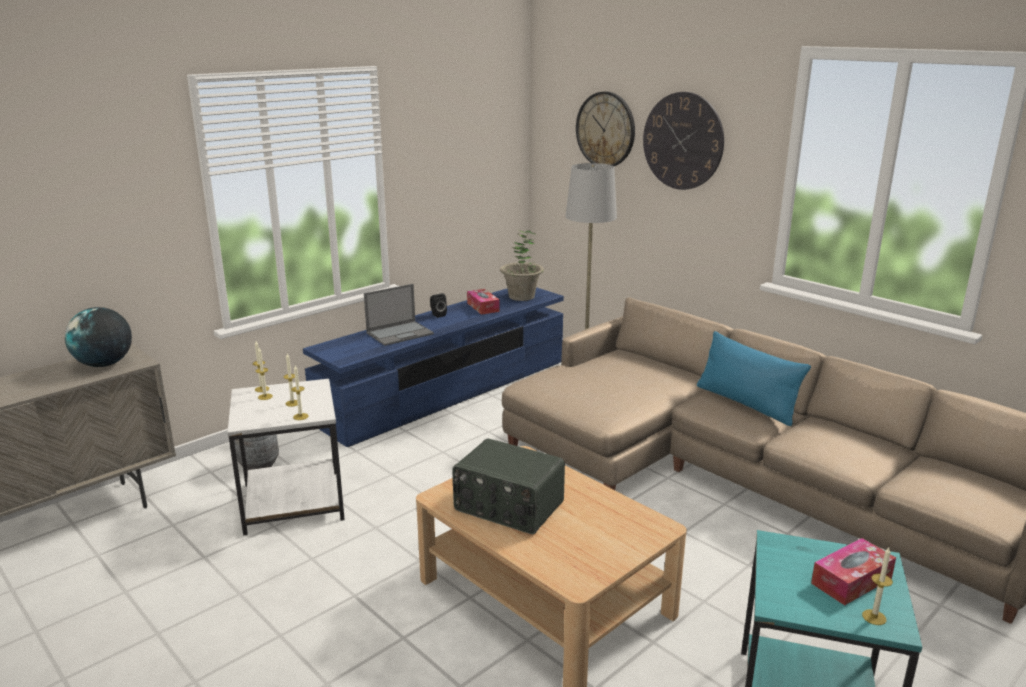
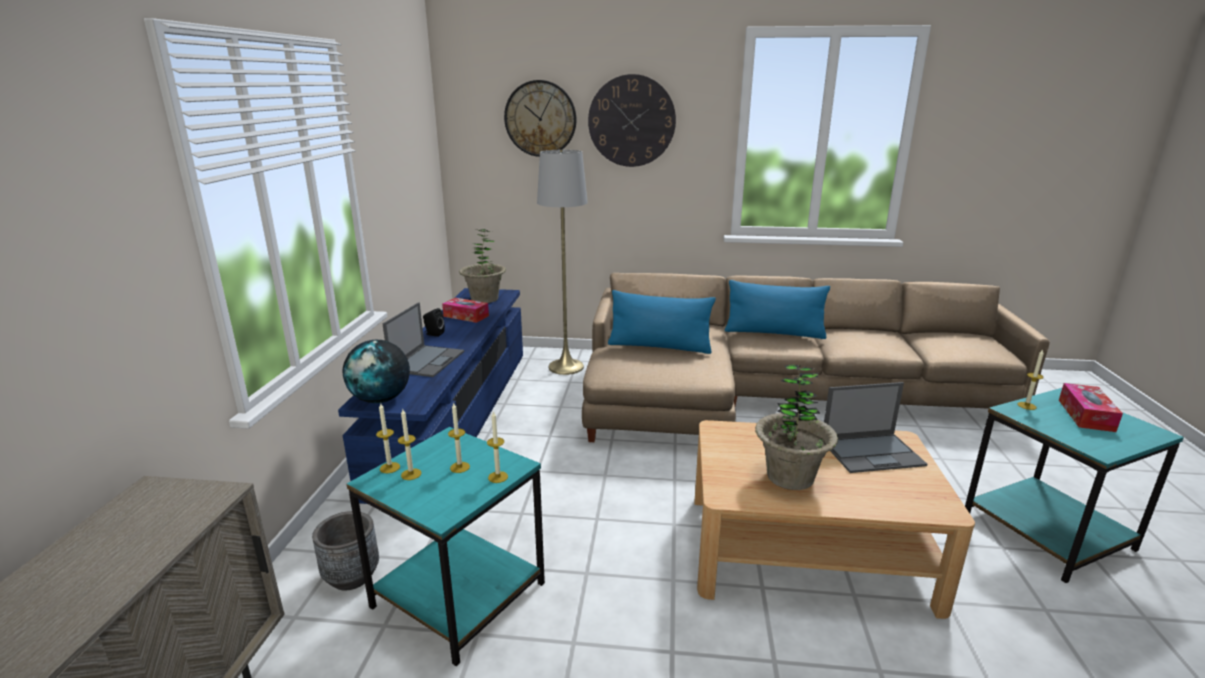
camera: 40 degrees left, 0 degrees up
(104, 364) = (152, 520): globe -> globe (381, 399)
(294, 500) = (458, 593): white side table -> turquoise side table
(508, 507) = (790, 477): radio -> potted plant
(606, 379) = (659, 346): none -> blue pillow
(611, 524) = (872, 452): none -> laptop
(874, 617) = (1138, 431): candle -> candle (1026, 406)

